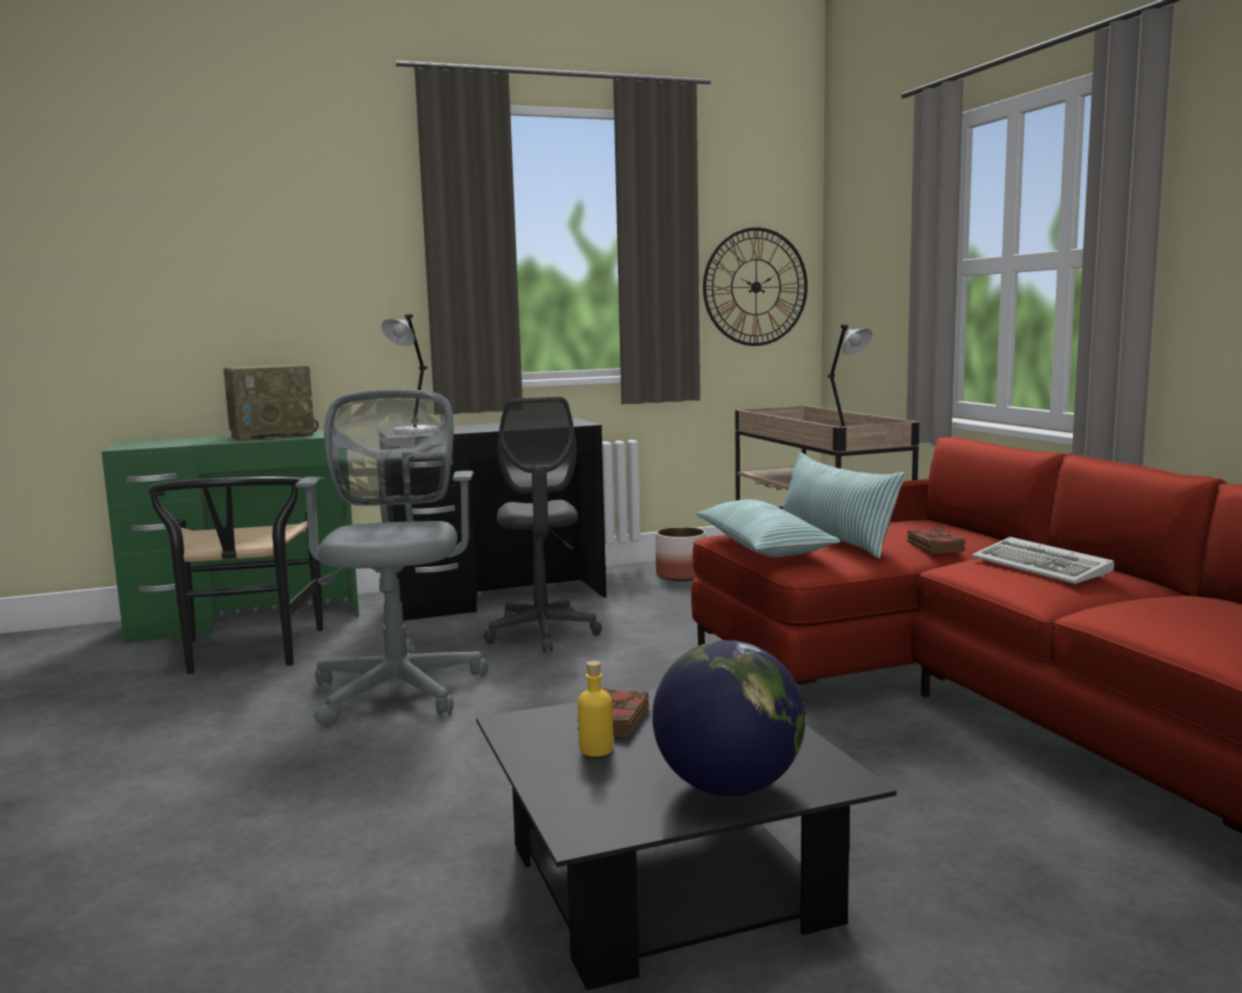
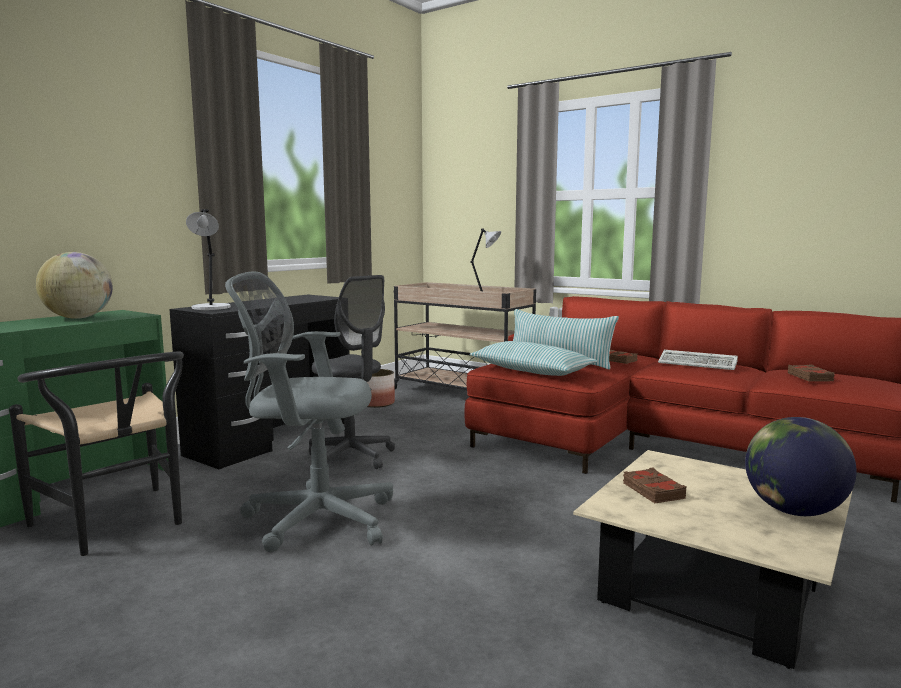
camera: 35 degrees left, 0 degrees up
(273, 435) = (78, 318): radio -> globe
(399, 687) = (313, 518): grey office chair -> grey office chair turned 45 degrees counterclockwise
(596, 749) = (687, 510): yellow bottle -> none
(668, 883) = (711, 590): black coffee table -> beige coffee table
(755, 287) = (391, 203): wall clock -> none
(1174, 613) = (810, 377): none -> brown book

